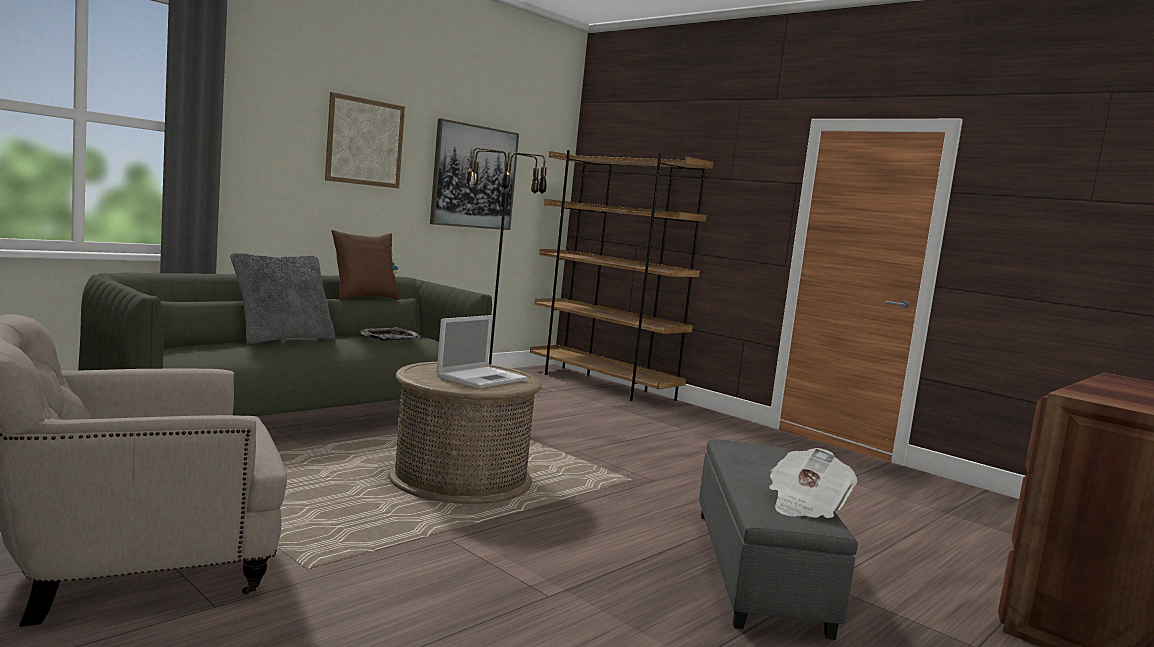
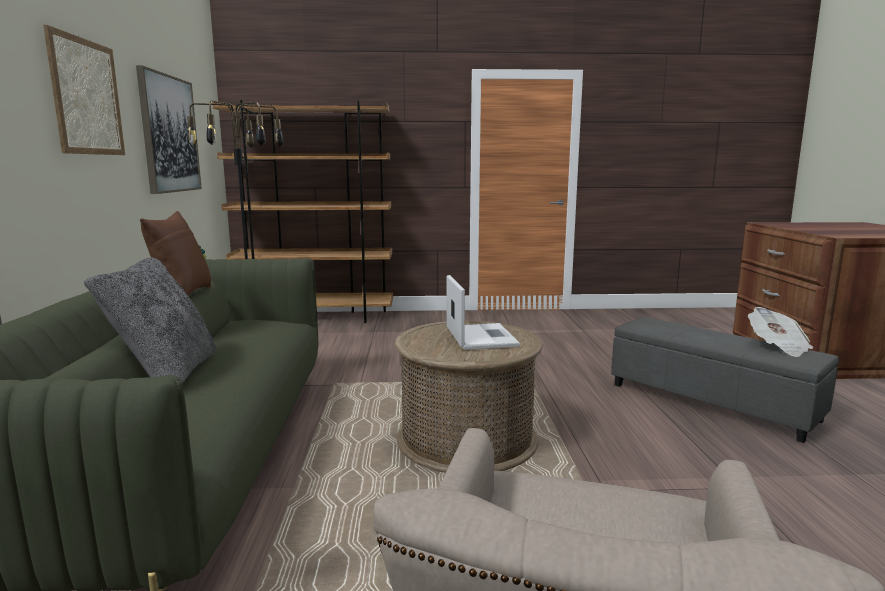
camera: 45 degrees left, 5 degrees up
(390, 338) = (245, 332): tray -> none

